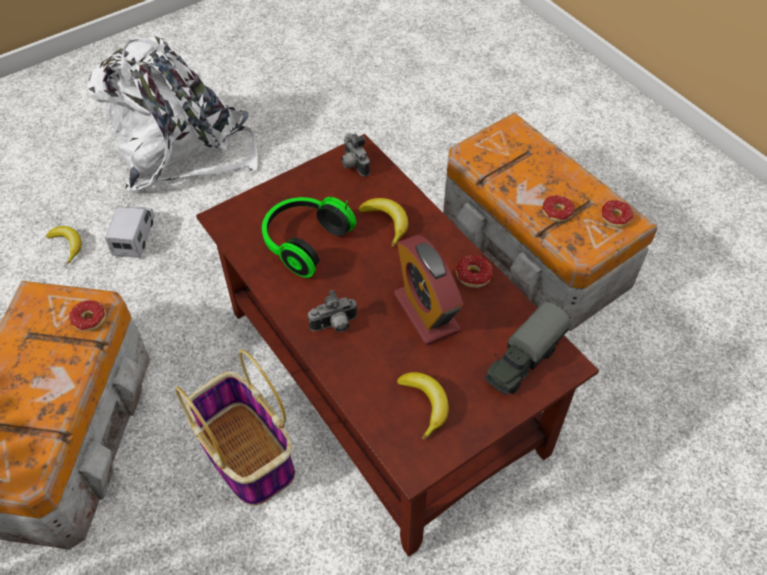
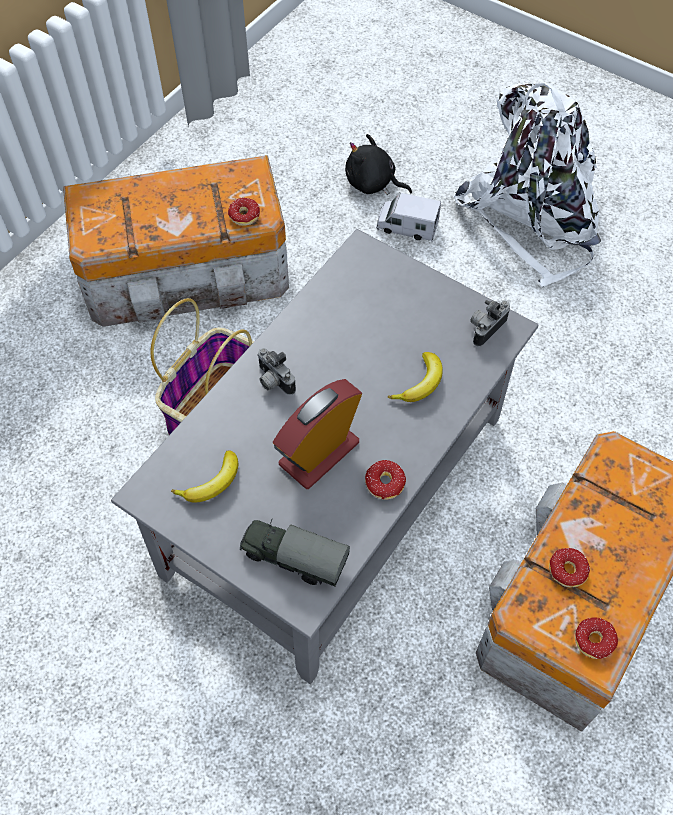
camera: 70 degrees right, 5 degrees up
(68, 245) = (373, 183): banana -> black plush toy
(135, 236) = (407, 226): toy truck -> toy truck turned 150 degrees counterclockwise
(303, 242) = (362, 322): headphones -> none
(386, 381) = (335, 497): brown coffee table -> grey coffee table

